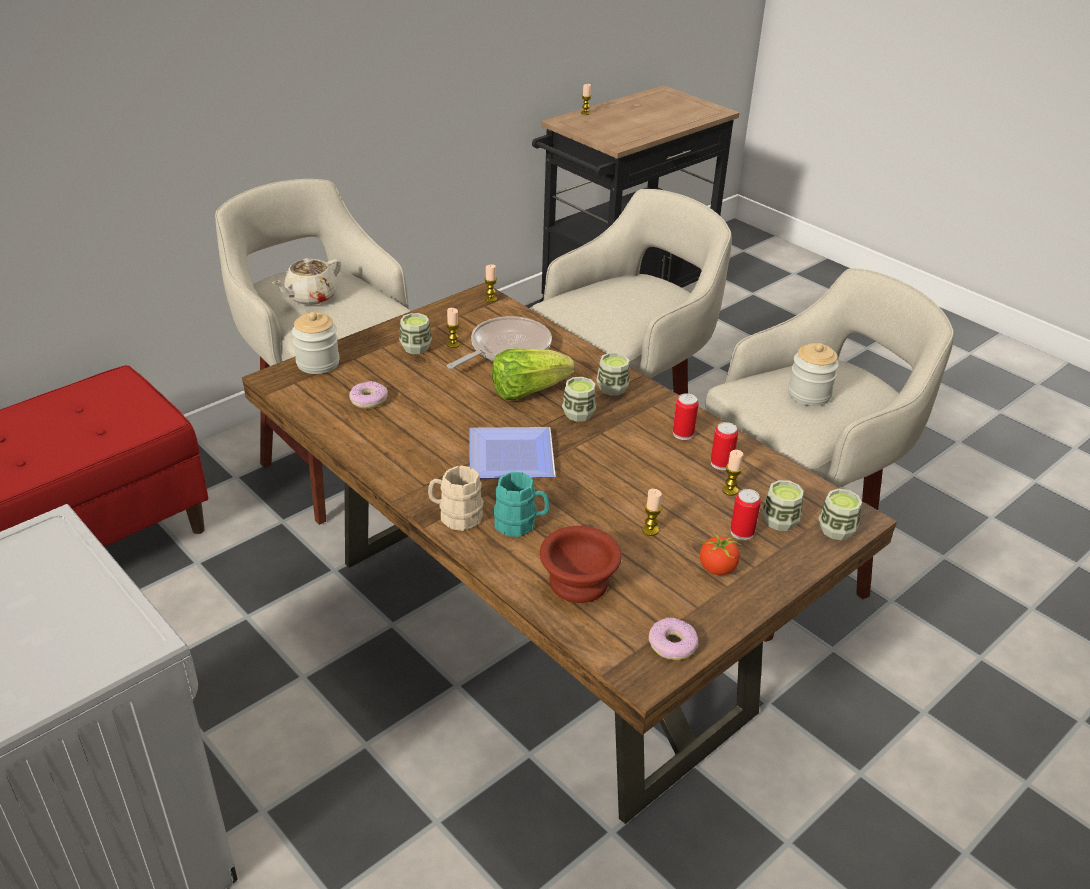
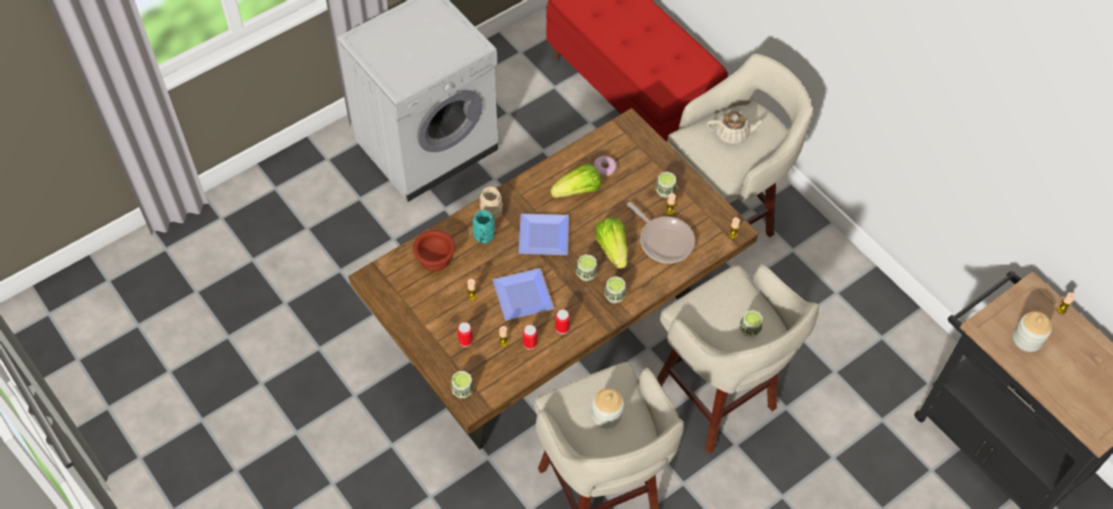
camera: 95 degrees right, 20 degrees up
(310, 297) = (732, 134): beige teapot -> beige teapot turned 135 degrees clockwise
(318, 363) = (646, 142): jar -> jar (1027, 339)
(416, 424) = (578, 191): none -> lettuce
(638, 475) = (521, 297): none -> plate
(672, 645) = (386, 293): donut -> none
(717, 569) = (437, 323): tomato -> none
(779, 521) = (473, 363): cup -> cup (749, 330)

